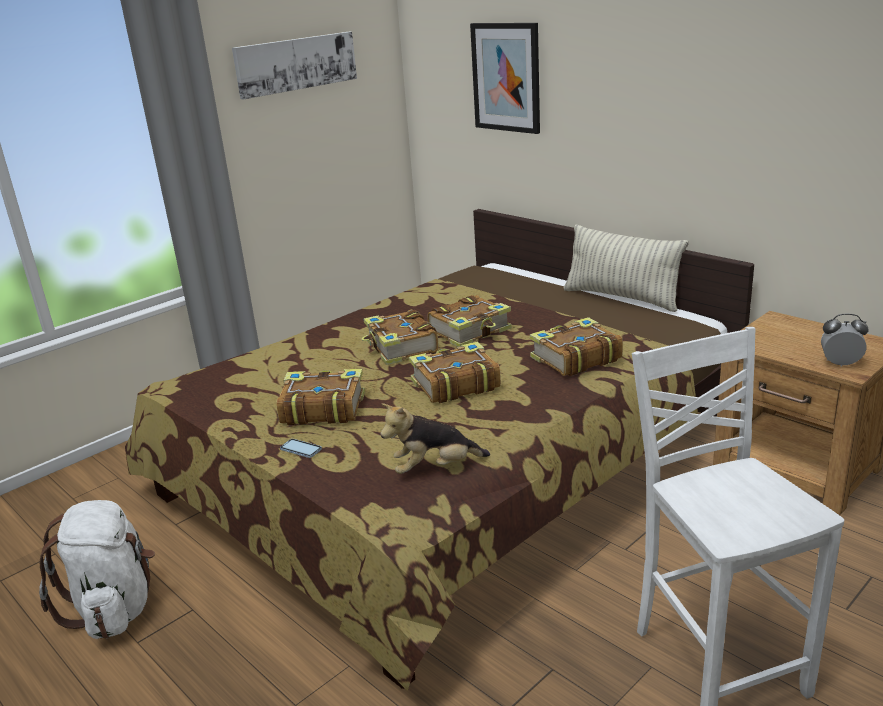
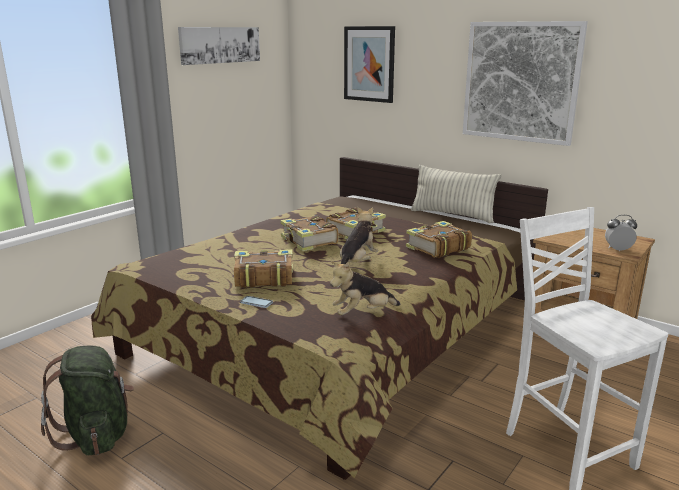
camera: 10 degrees left, 5 degrees down
(115, 608) = (97, 434): white backpack -> green backpack
(454, 384) = (357, 263): book -> plush toy
(712, 105) = (520, 82): none -> picture

